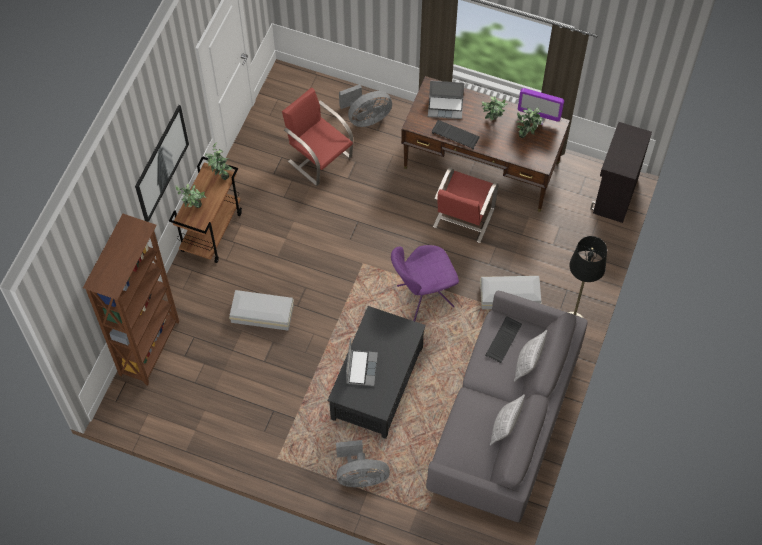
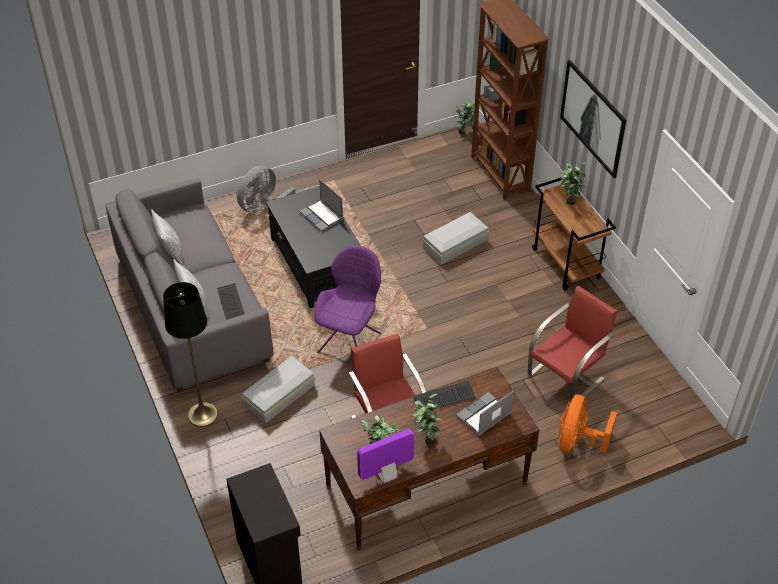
camera: 135 degrees right, 15 degrees down
(220, 175) = (585, 232): potted plant -> potted plant (466, 131)
(319, 158) = (567, 376): red chair -> red chair turned 45 degrees counterclockwise
(366, 118) = (577, 441): grey fan -> orange fan

